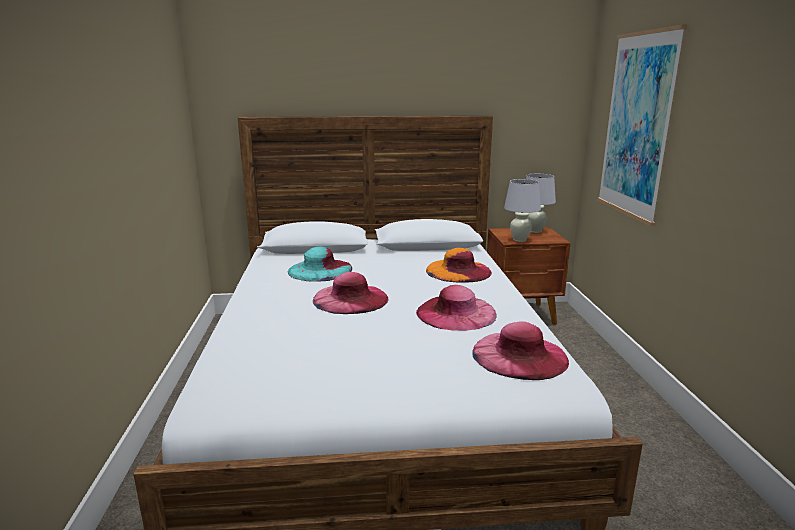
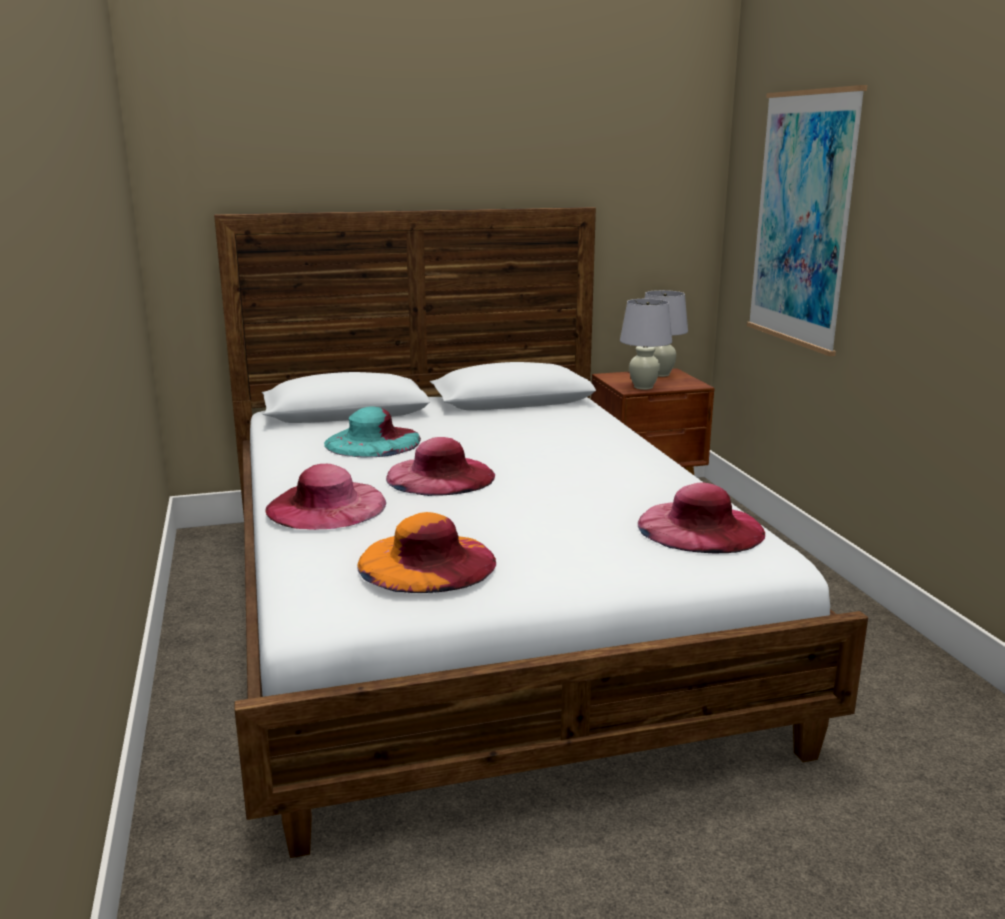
camera: 10 degrees left, 0 degrees up
(456, 313) = (595, 485): pink hat -> pink hat (326, 506)
(458, 271) = (574, 432): orange hat -> orange hat (427, 562)

